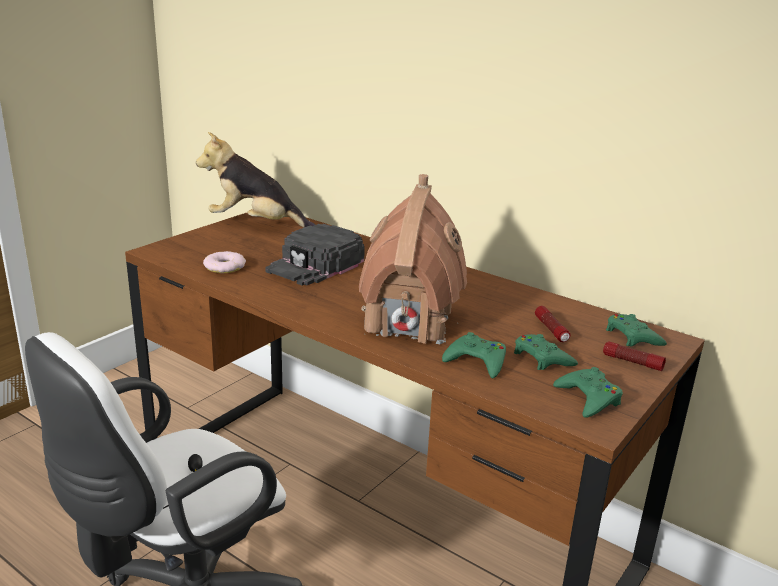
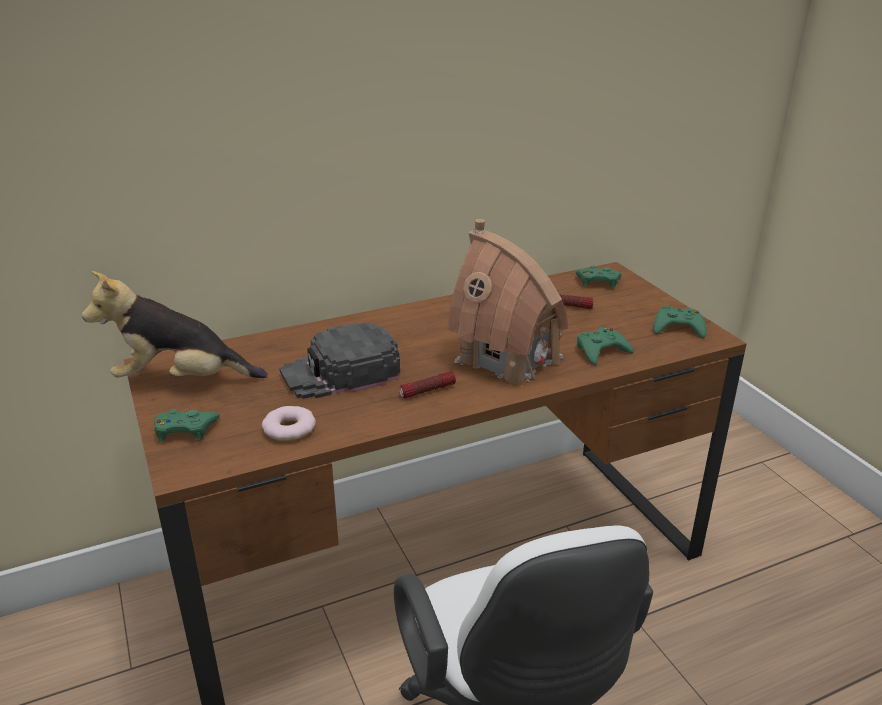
camera: 60 degrees left, 5 degrees up
(256, 224) = (181, 380): plush toy -> plush toy turned 45 degrees clockwise
(315, 265) = (341, 372): black cap -> black cap turned 90 degrees clockwise
(542, 358) = (611, 324): green game controller -> green game controller (185, 430)
(632, 362) = (636, 295): flashlight -> flashlight (427, 391)

